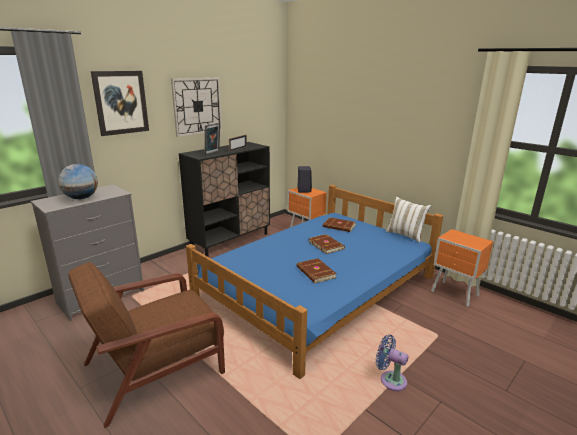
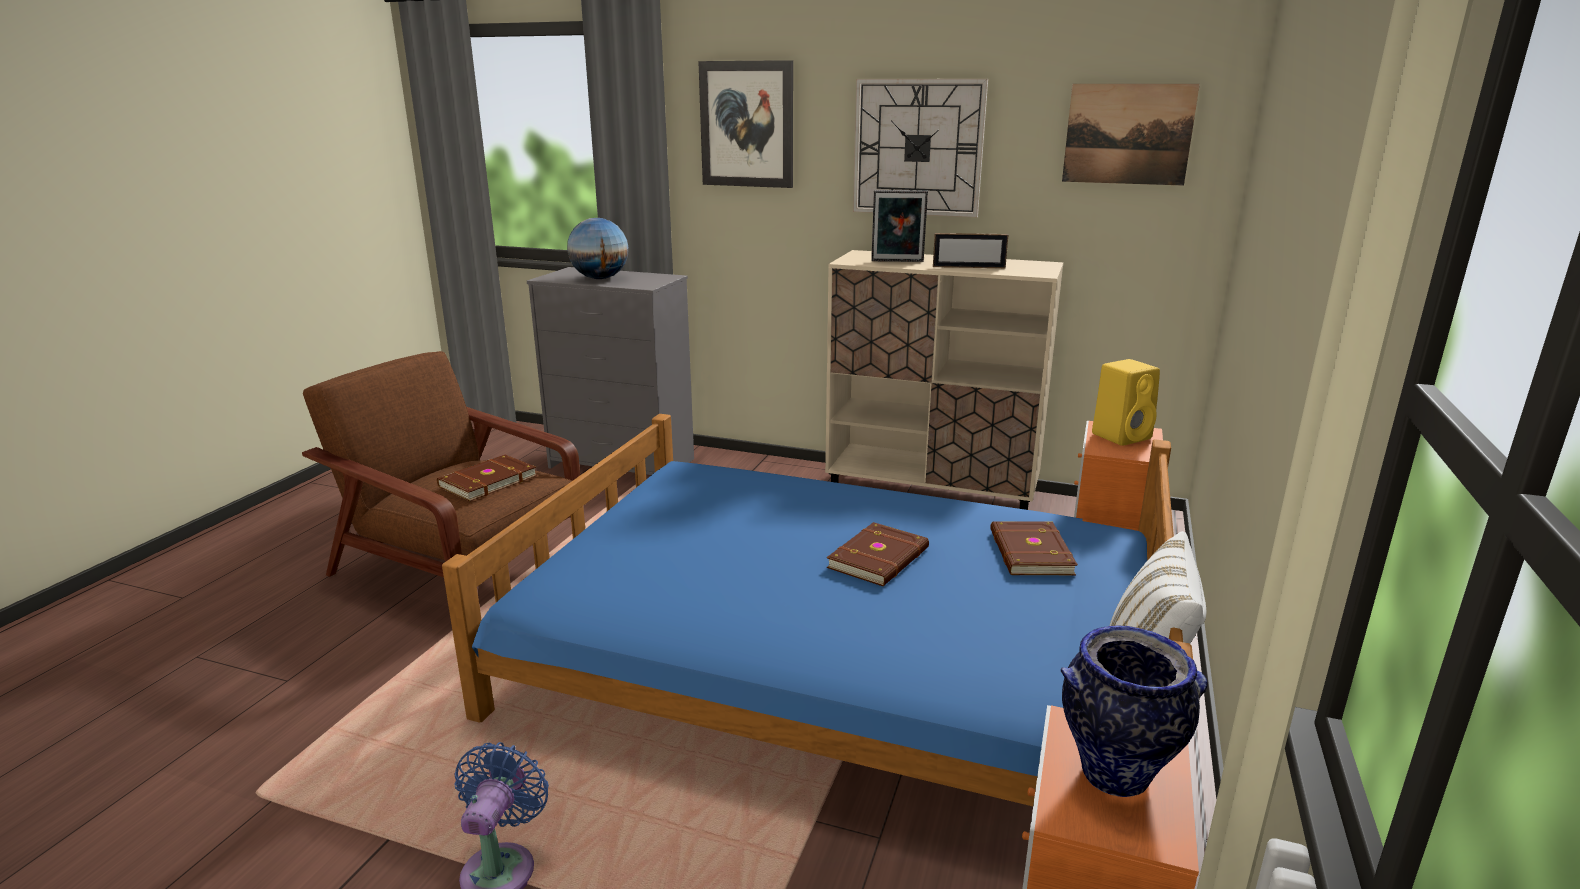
camera: 65 degrees right, 0 degrees up
(230, 240) = (932, 494): black cabinet -> beige cabinet
(259, 95) = (1128, 134): none -> picture
(304, 190) = (1122, 436): black speaker -> yellow speaker
(315, 272) = (712, 574): brown book -> brown book (486, 481)
(464, 238) = (1116, 775): none -> vase

